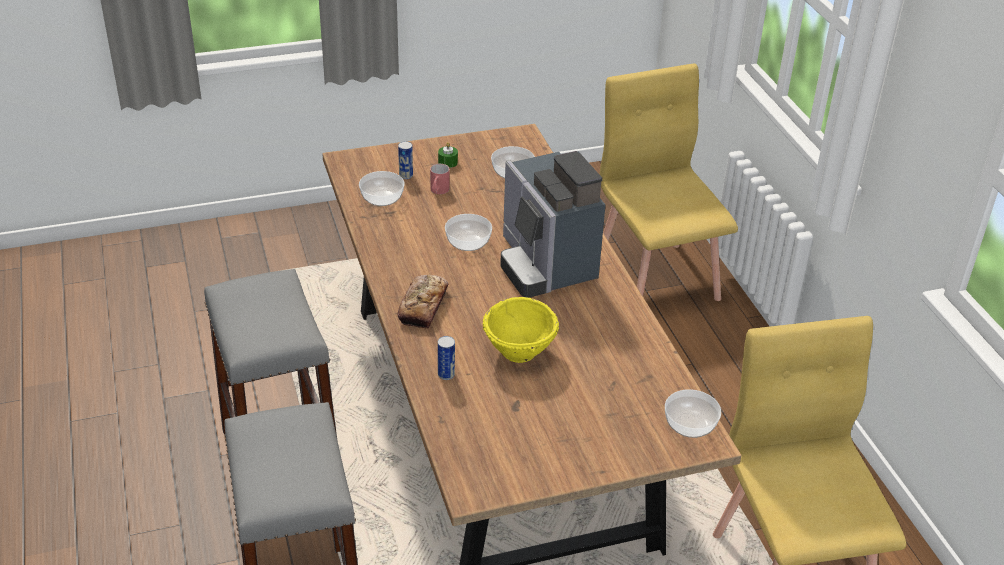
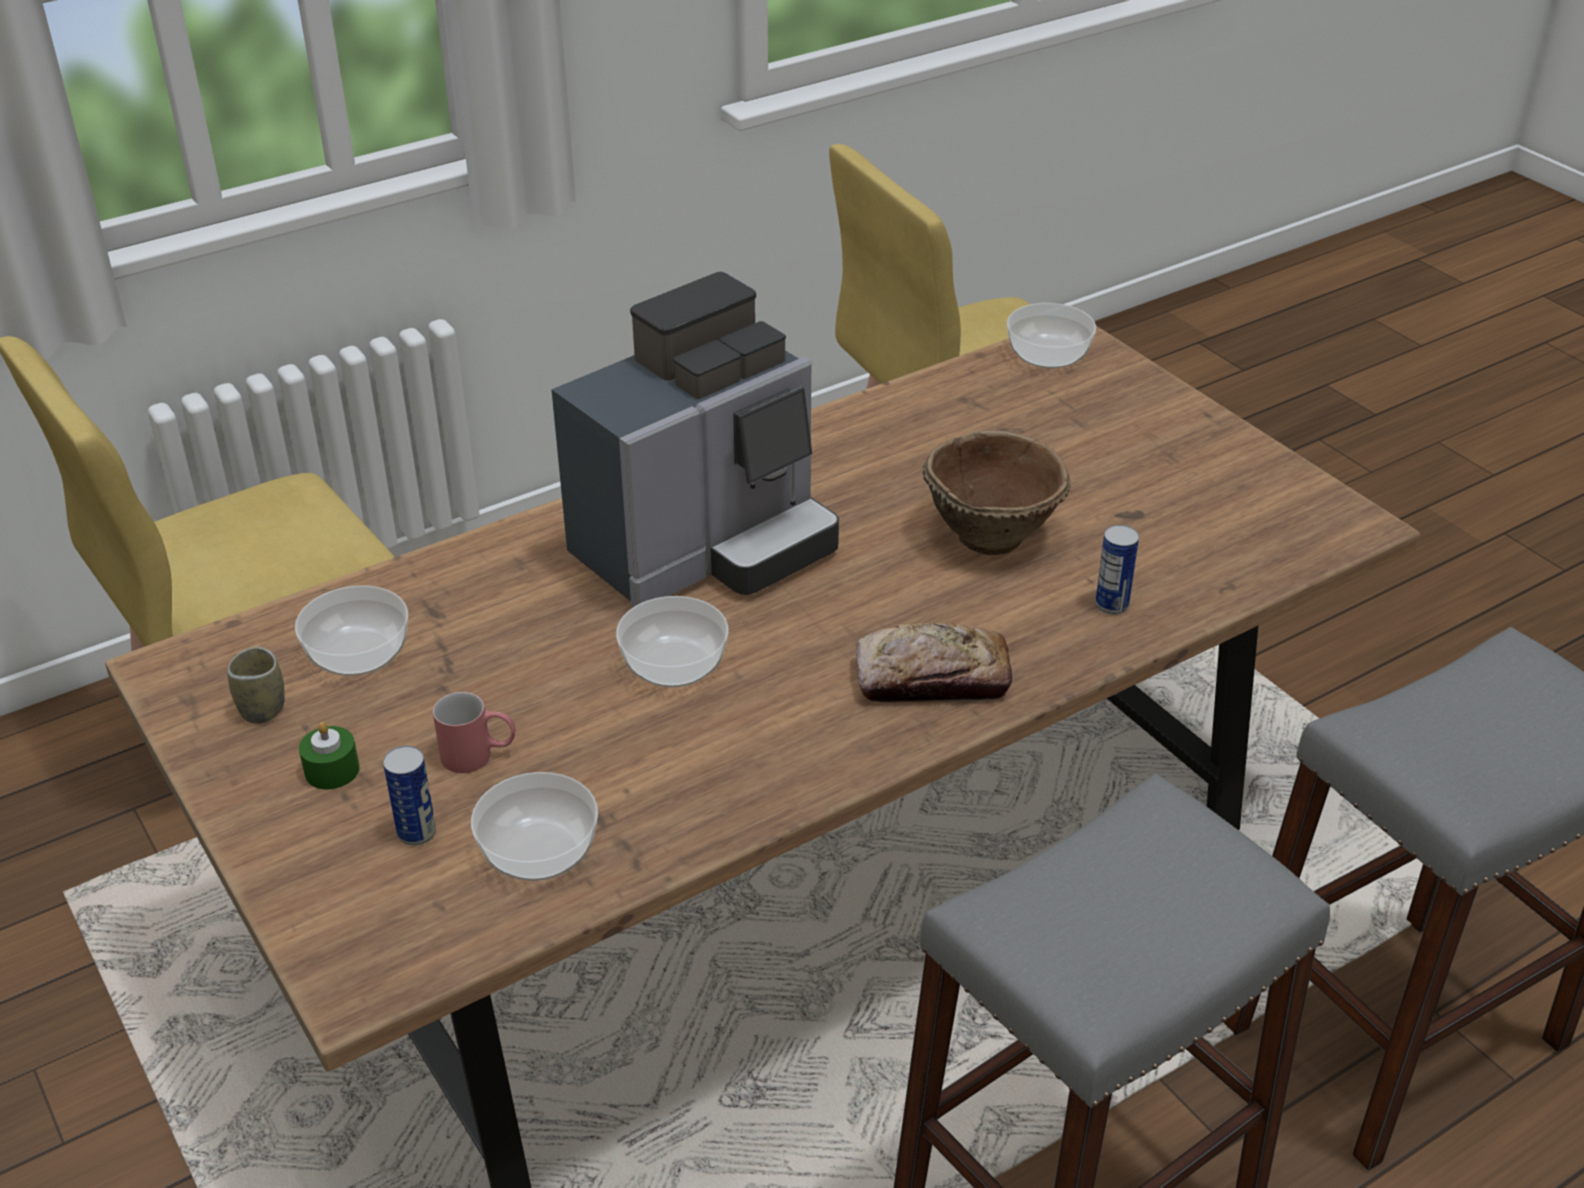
camera: 105 degrees left, 0 degrees up
(489, 151) = (262, 709): none -> cup
(520, 352) = (991, 533): yellow bowl -> brown bowl

